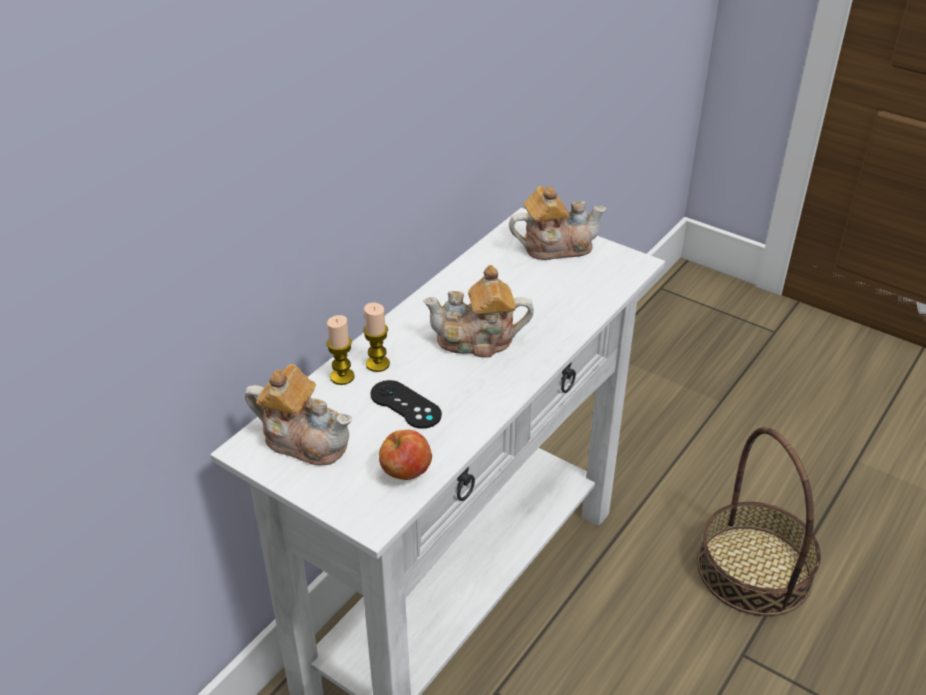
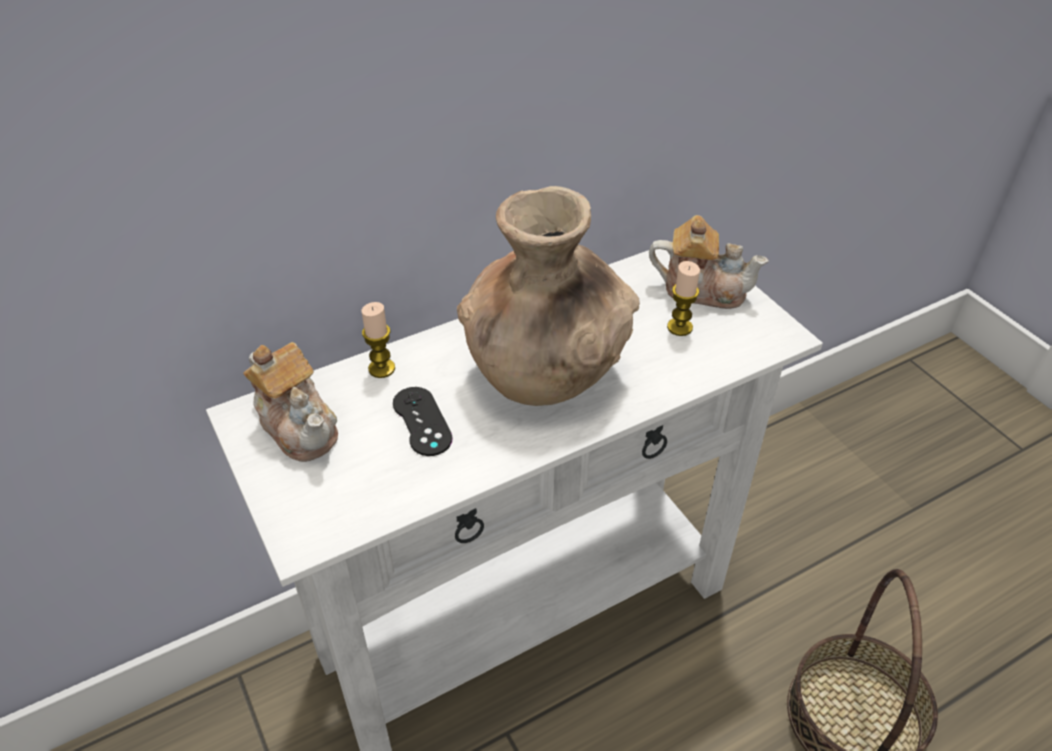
camera: 25 degrees right, 5 degrees up
(377, 364) = (425, 366): candle -> candle (679, 327)
(406, 473) = (369, 500): apple -> none
(477, 340) = (545, 372): teapot -> brown vase

